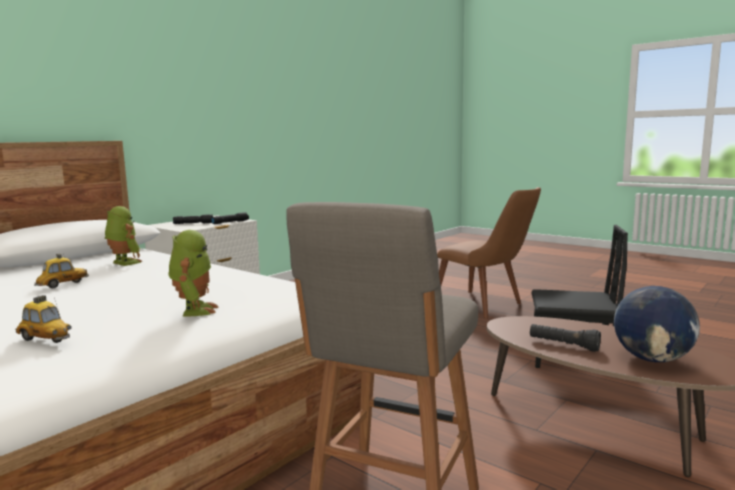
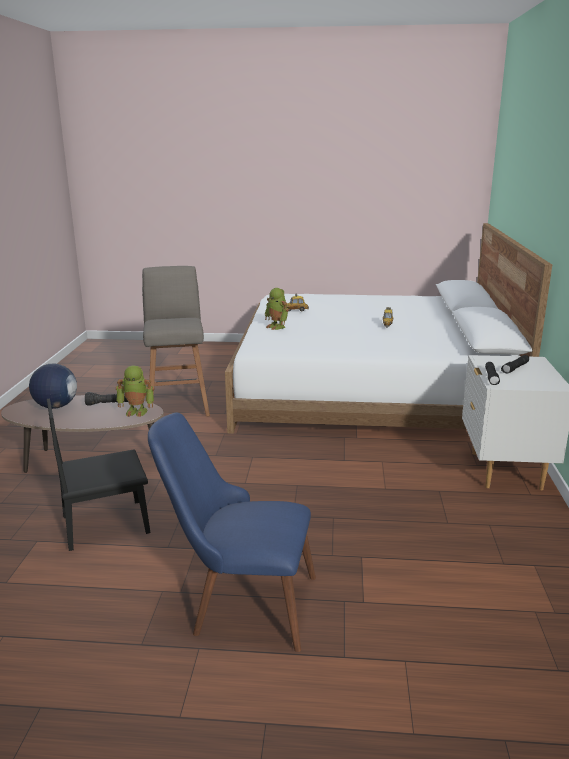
camera: 145 degrees right, 10 degrees up
(124, 263) = (420, 341): toy robot -> toy robot (137, 411)
(487, 306) = (239, 603): brown chair -> blue chair

